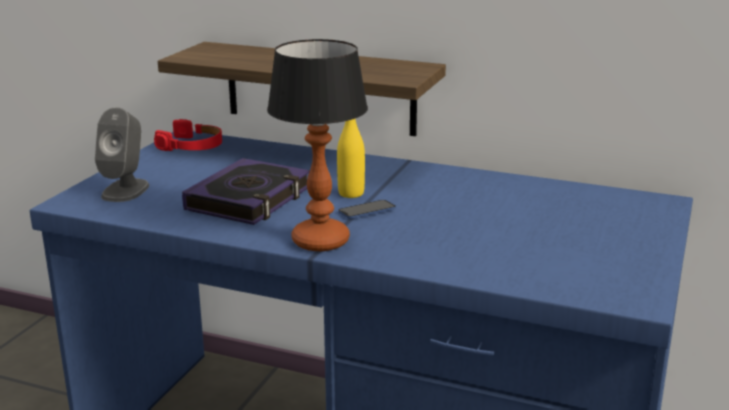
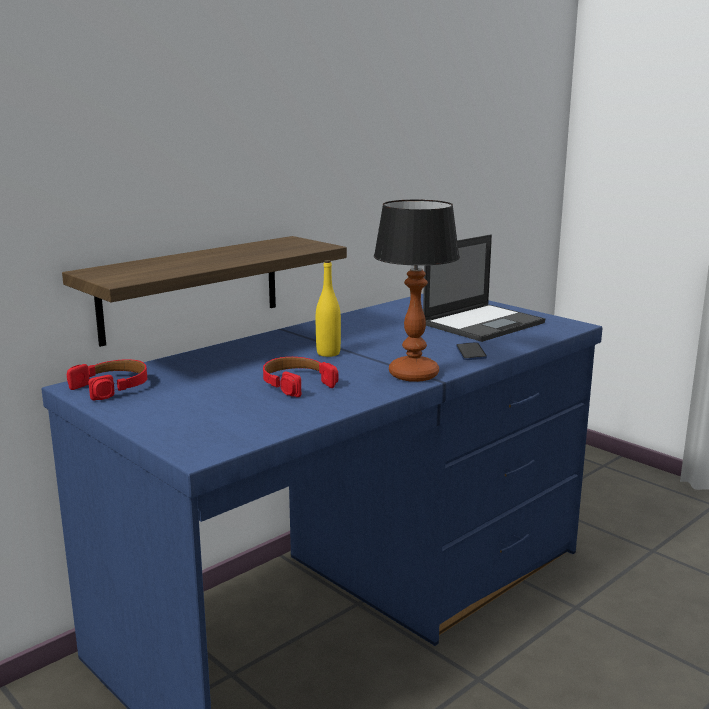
camera: 65 degrees left, 5 degrees down
(125, 190) = (201, 425): grey speaker -> none
(249, 199) = (296, 383): book -> red headphones
(367, 211) = (370, 354): phone -> phone (471, 353)
(564, 245) = (484, 323): none -> laptop

